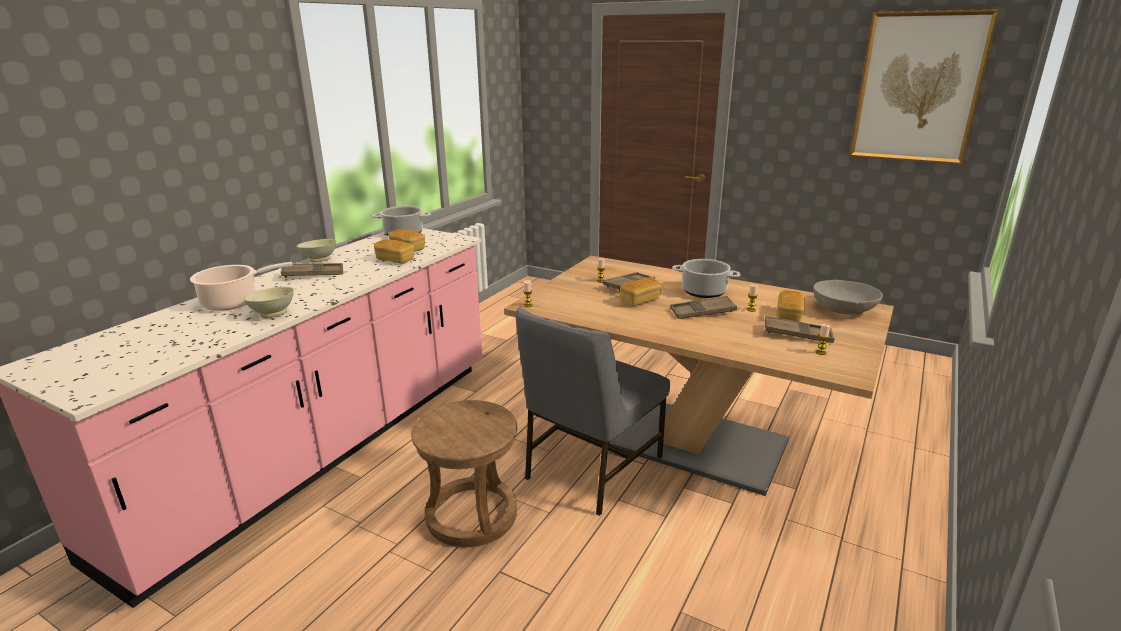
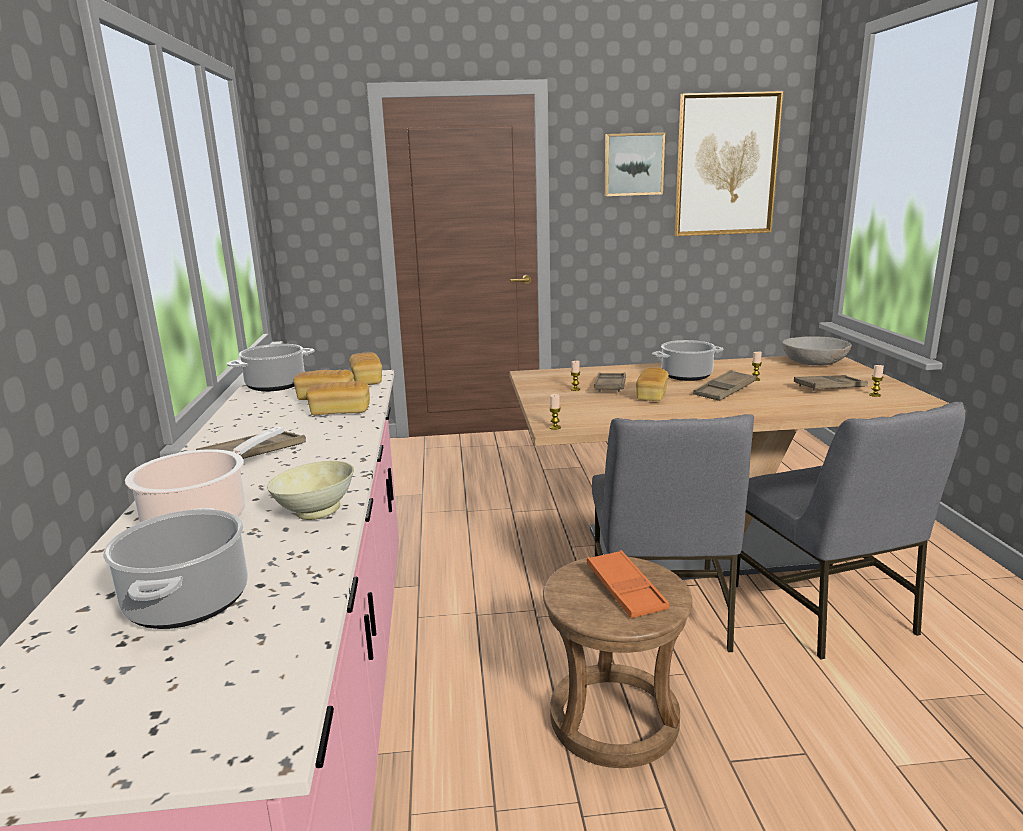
camera: 35 degrees left, 5 degrees down
(164, 337) = (187, 600): none -> cooking pot
(319, 260) = (218, 437): beige bowl -> none
(470, 428) = (625, 590): none -> orange tray
(711, 522) = (824, 609): none -> grey chair
(789, 316) = (791, 376): bread -> bread (367, 380)
(814, 81) = (633, 164): none -> picture

